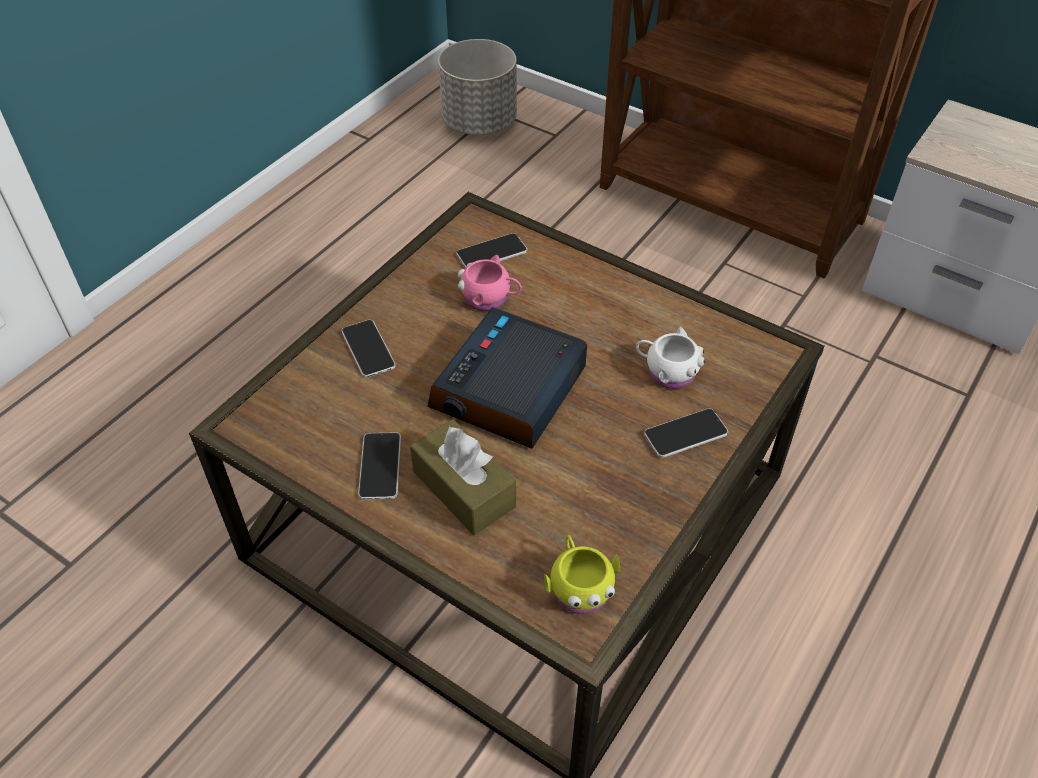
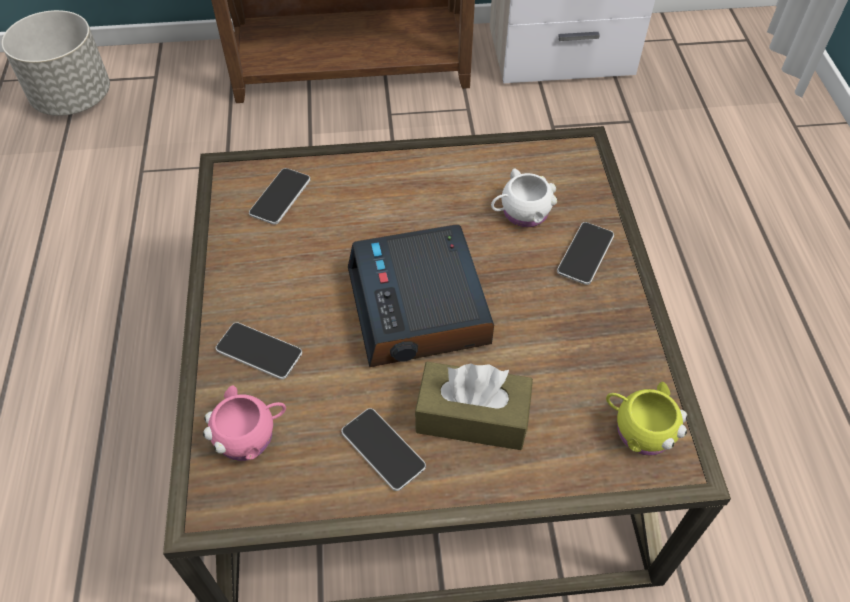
camera: 40 degrees left, 5 degrees up
(490, 298) = (320, 237): pink mug -> pink mug (250, 435)

